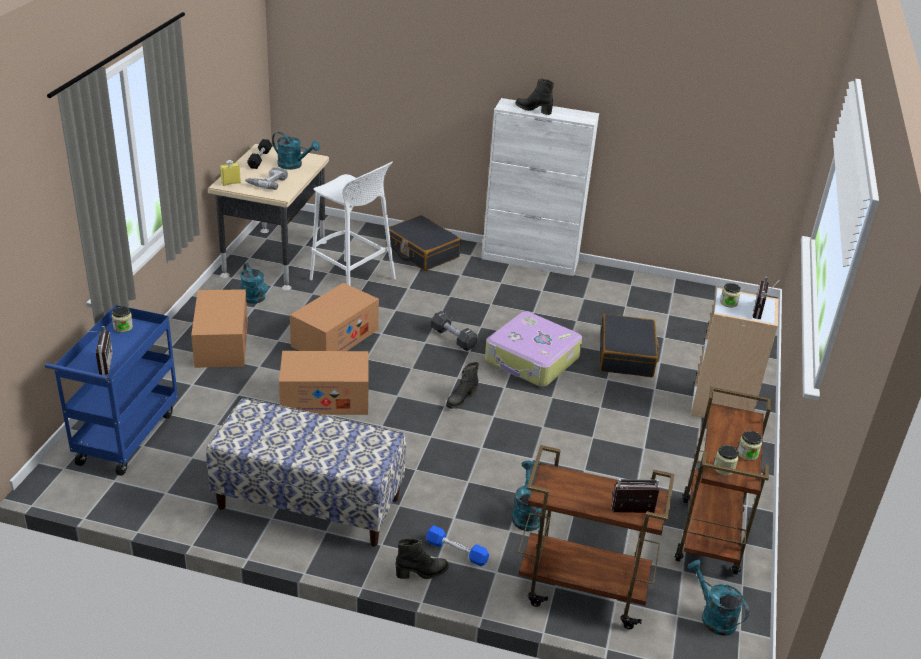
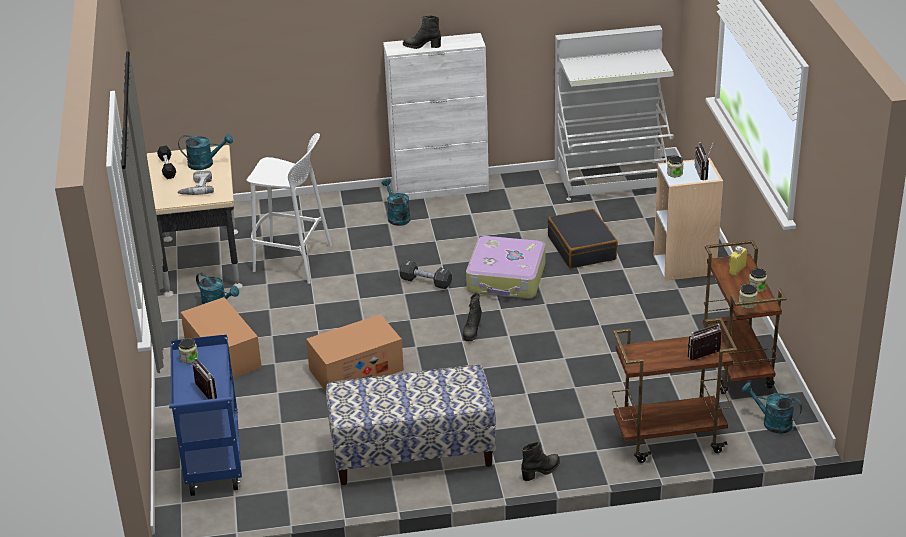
camera: 20 degrees left, 0 degrees up
(231, 183) = (163, 199): yellow bottle -> yellow bottle (737, 270)
(335, 338) = (321, 316): cardboard box -> none
(422, 252) = (336, 212): black suitcase -> none
(456, 551) = (556, 447): blue dumbbell -> none
(526, 514) = (589, 401): turquoise watering can -> turquoise watering can (397, 217)
(699, 303) = (613, 182): none -> white shoe rack

